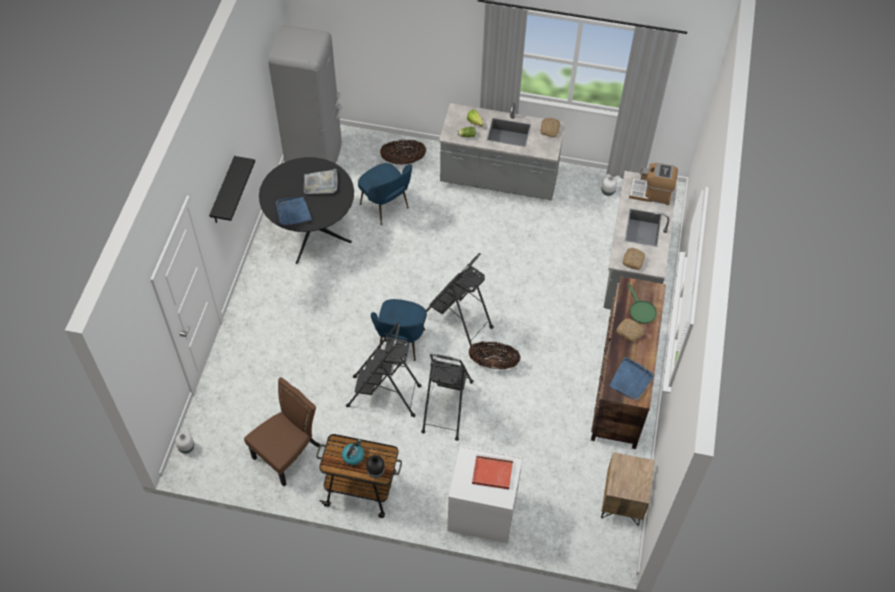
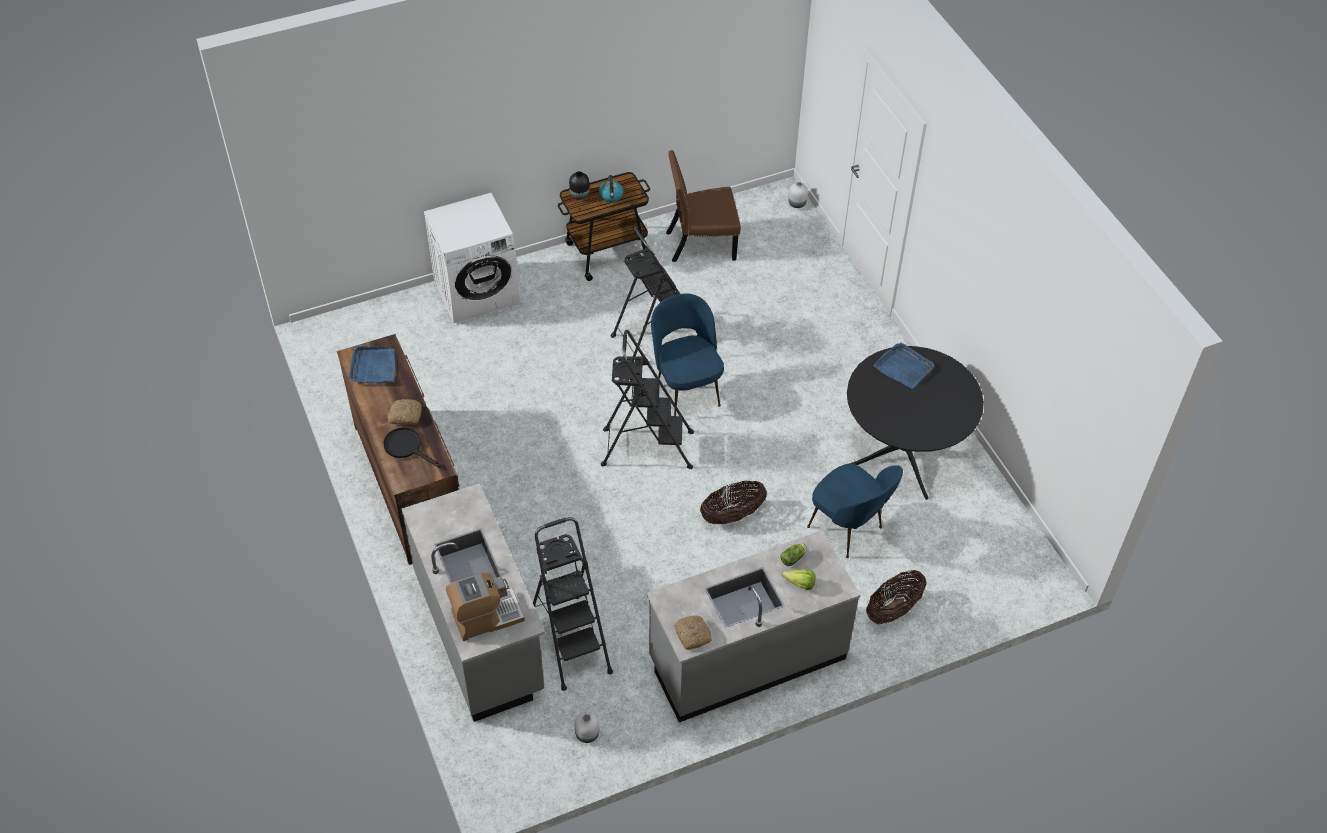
camera: 145 degrees right, 5 degrees down
(223, 192) = (953, 253): black shelf -> none
(287, 454) = (702, 244): brown chair -> brown chair turned 75 degrees clockwise
(315, 153) = (1008, 551): grey fridge -> none
(321, 183) = (911, 416): grey tray -> none
(386, 209) = (849, 531): blue chair -> blue chair turned 150 degrees counterclockwise
(447, 407) = (585, 360): step ladder -> step ladder (570, 639)
(491, 473) = (464, 227): red tray -> none
(493, 363) = (570, 427): basket -> basket (732, 515)
(623, 501) = (340, 372): brown nightstand -> none
(633, 260) = (454, 508): bread -> none
(640, 310) = (407, 447): green frying pan -> black frying pan

